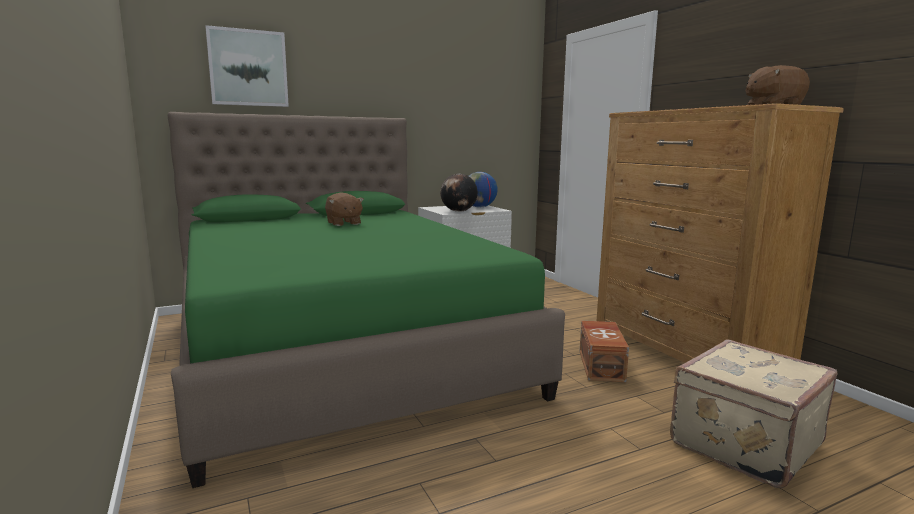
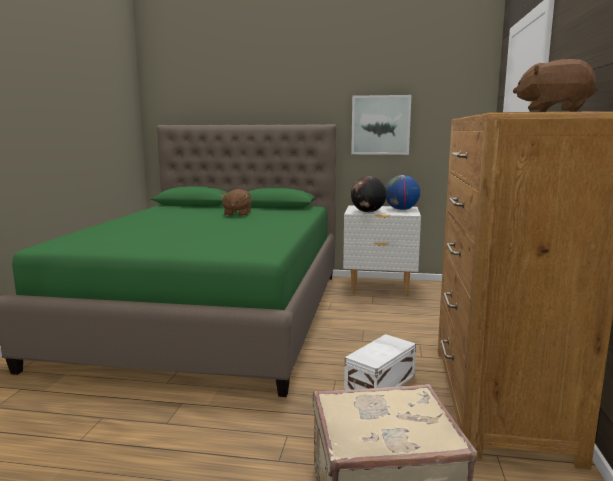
camera: 35 degrees right, 0 degrees up
(248, 68) = (213, 89): picture -> picture (380, 125)
(602, 365) = (381, 383): brown storage box -> white storage box

